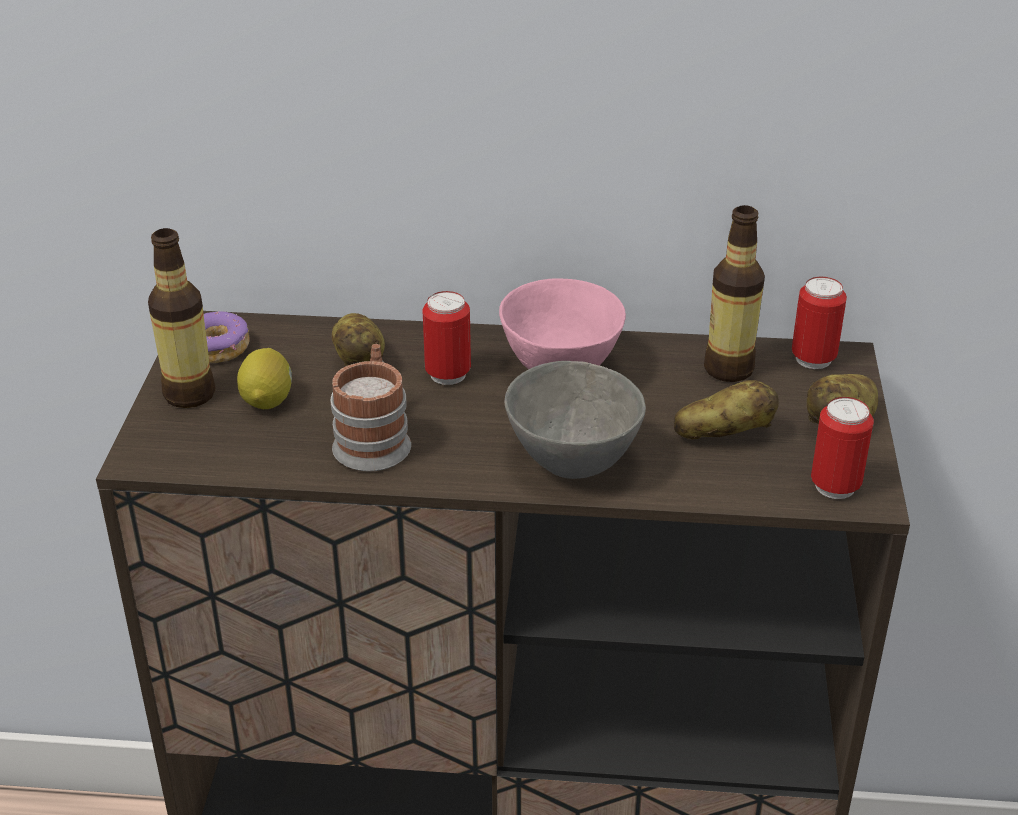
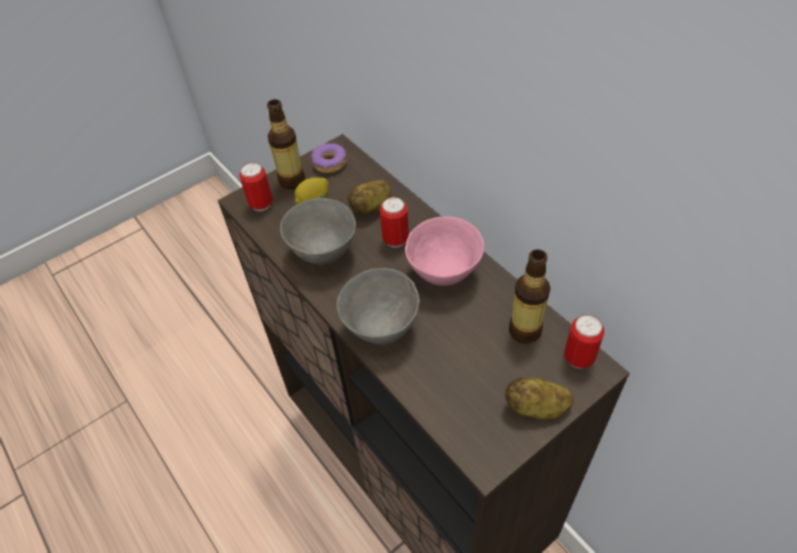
camera: 50 degrees right, 15 degrees up
(373, 439) = (324, 253): mug -> grey bowl
(723, 434) = (468, 367): potato -> none
(835, 486) = (479, 441): can -> can (261, 204)

